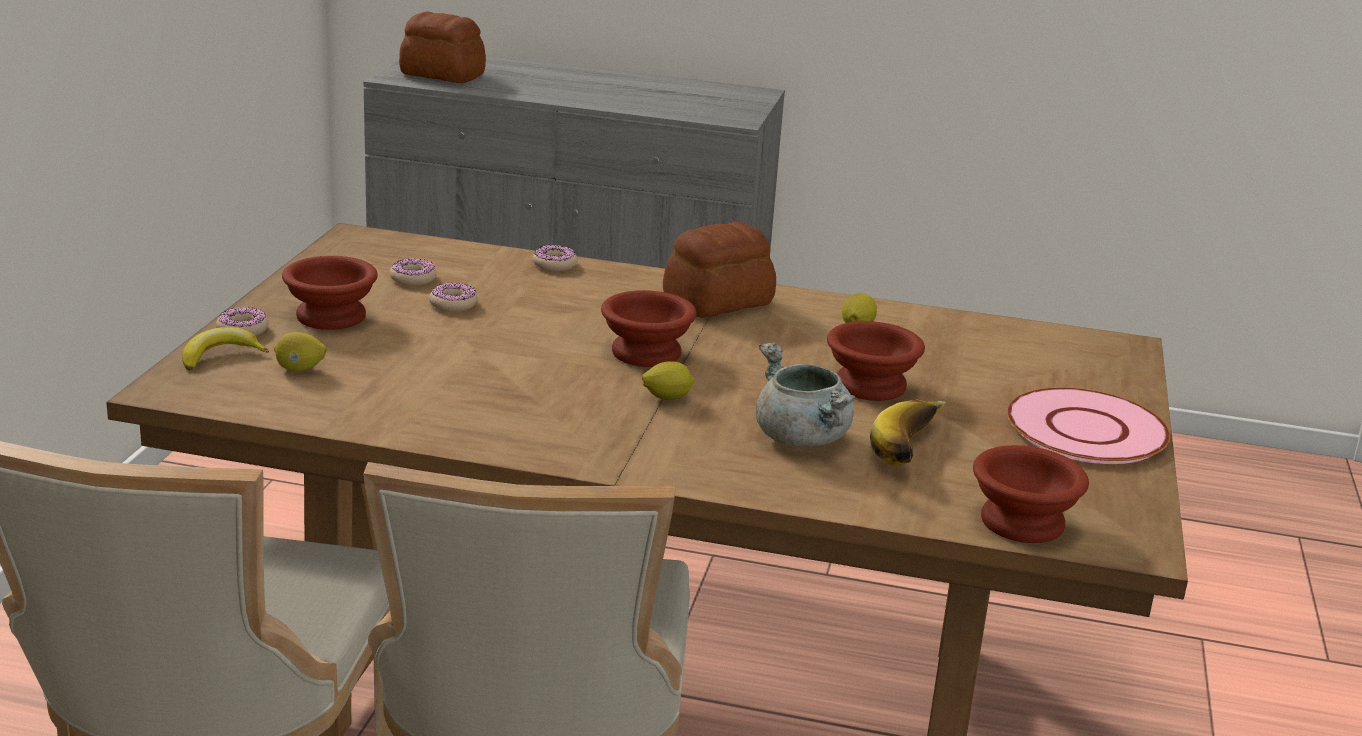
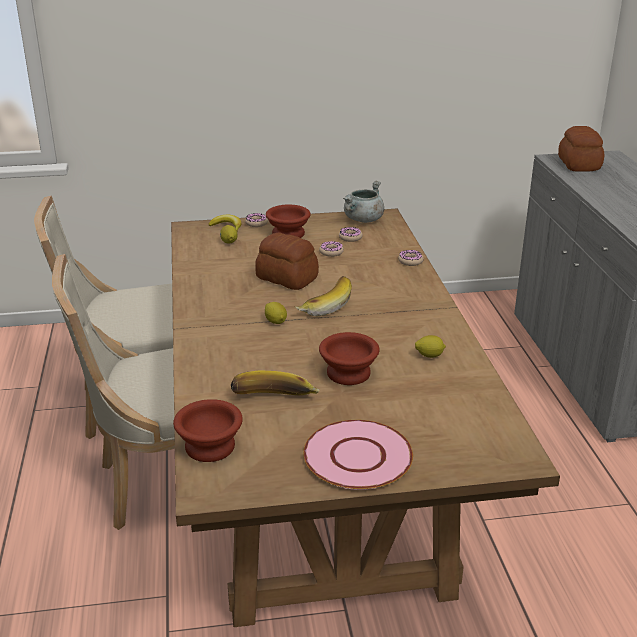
camera: 70 degrees right, 5 degrees up
(643, 353) = (323, 305): brown bowl -> banana
(719, 302) = (415, 310): bread -> bread (287, 278)
(802, 439) = (260, 365): grey cooking pot -> grey cooking pot (363, 220)

